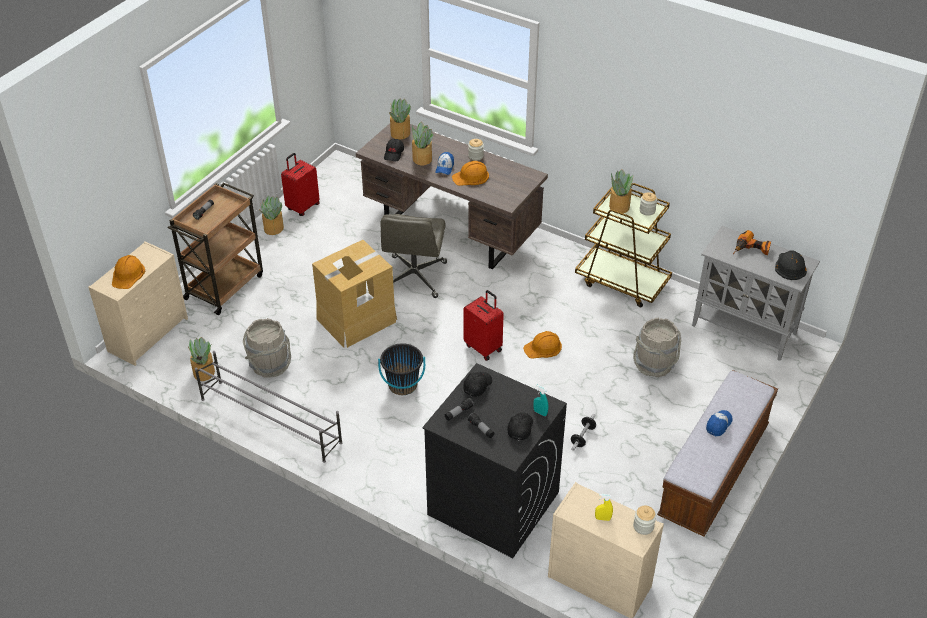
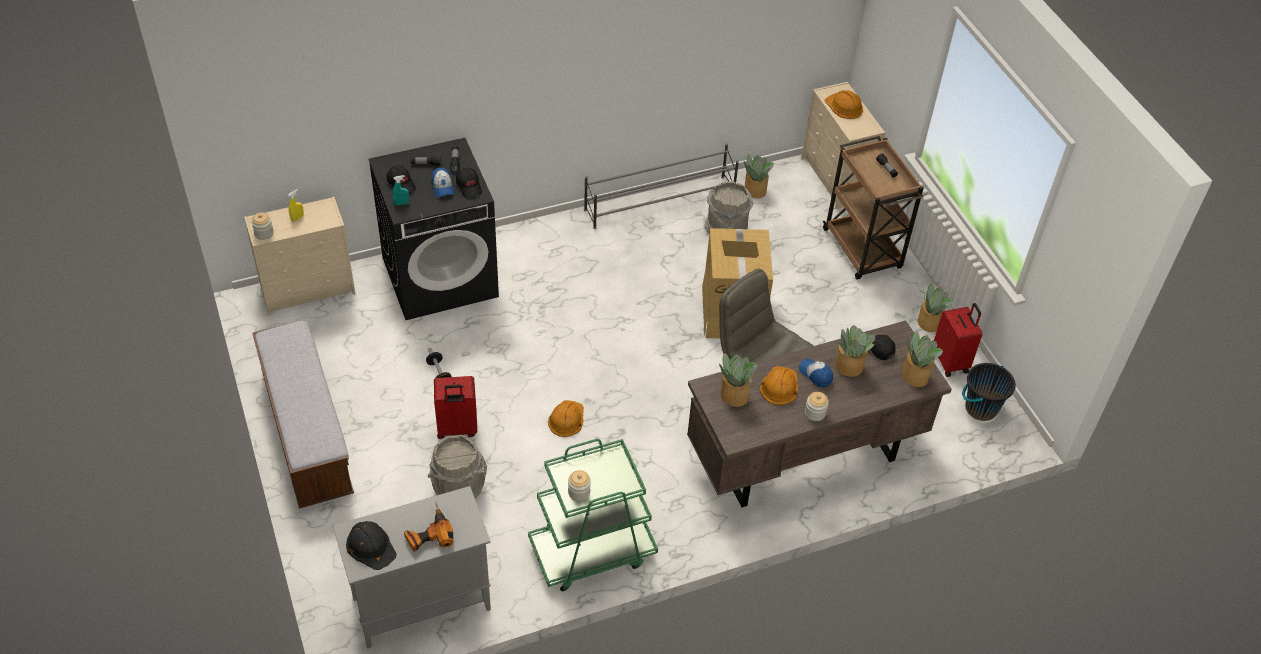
camera: 125 degrees right, 5 degrees up
(402, 385) = (619, 296): black bucket -> black bucket (980, 408)
(484, 347) = (610, 376): red suitcase -> red suitcase (457, 429)
(619, 206) = (609, 472): potted plant -> potted plant (734, 395)
(622, 282) = (592, 551): brown cart -> green cart
(718, 424) = (305, 389): cap -> cap (442, 187)

